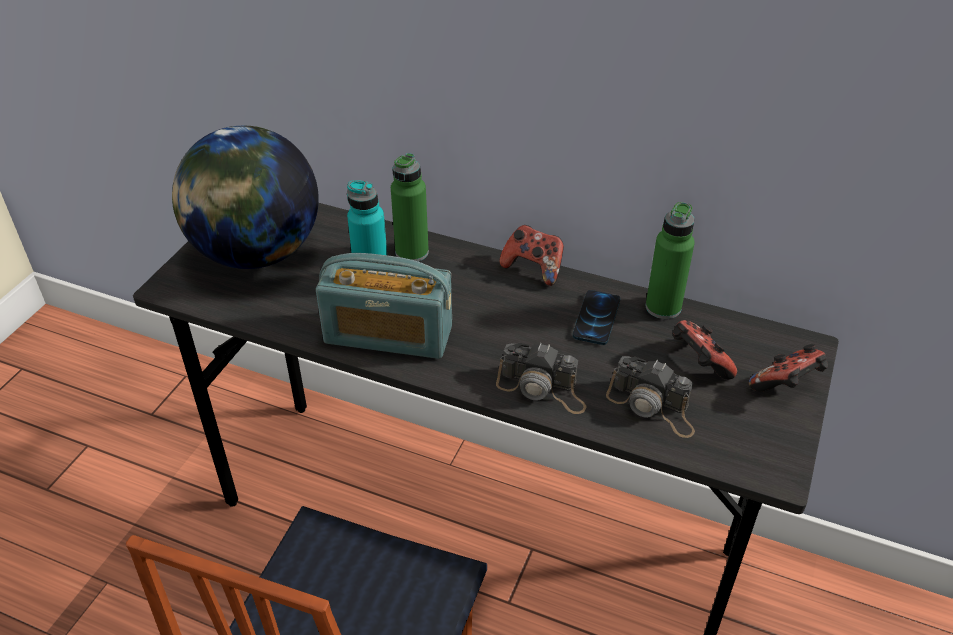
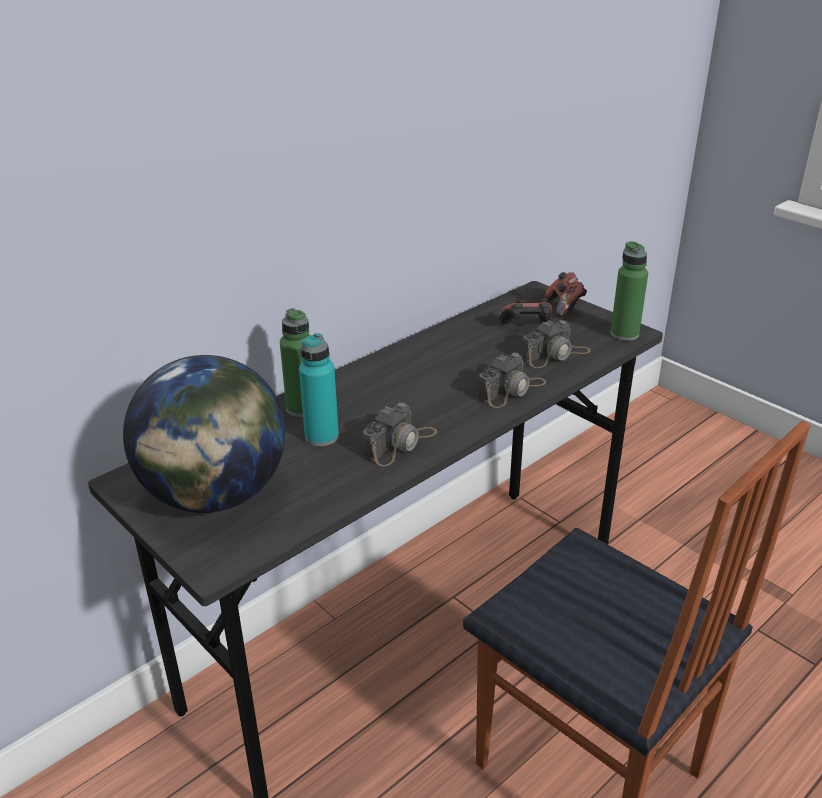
camera: 65 degrees left, 10 degrees down
(388, 335) = (400, 443): radio -> camera
(533, 268) = (376, 359): game controller -> none
(596, 318) = (454, 350): phone -> none
(663, 307) = (462, 323): green bottle -> green bottle (624, 334)

